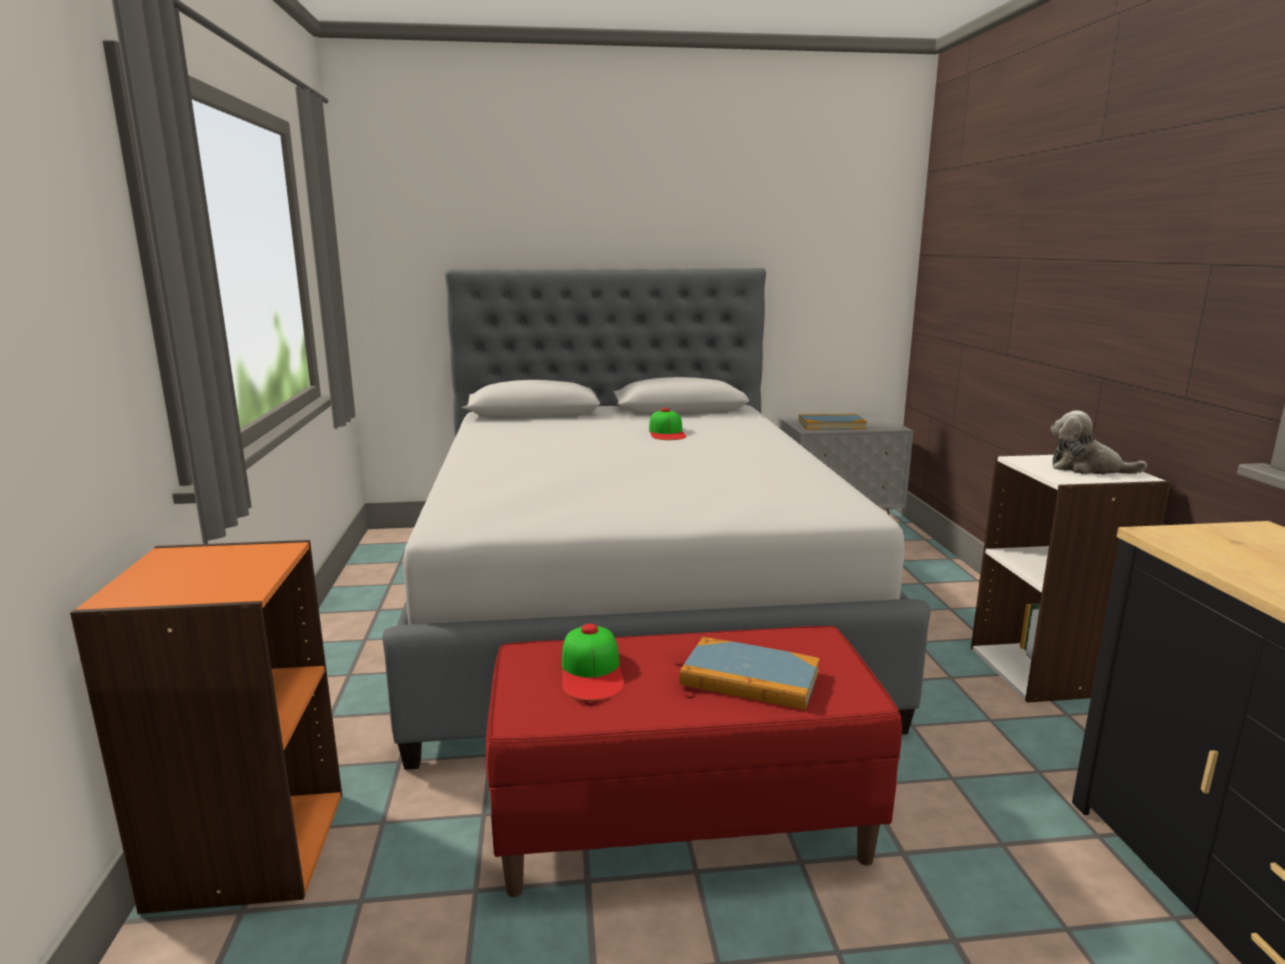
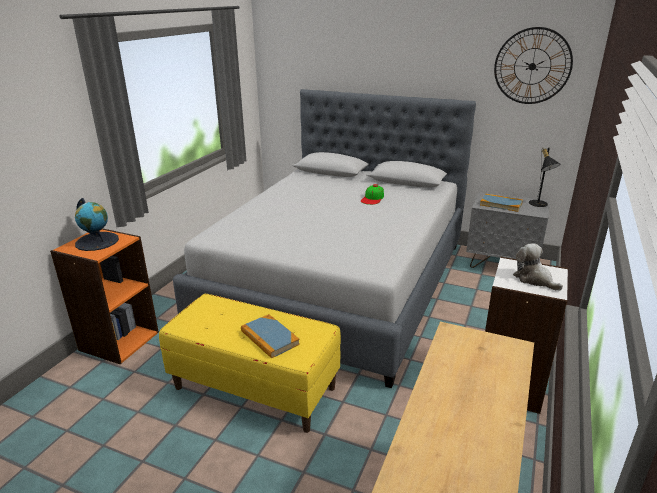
camera: 30 degrees right, 10 degrees up
(200, 568) = (97, 241): none -> globe
(592, 671) = (219, 315): cap -> none
(682, 823) = (255, 387): red bench -> yellow bench
(836, 212) = (532, 66): none -> wall clock
(878, 419) = (539, 205): none -> black table lamp

